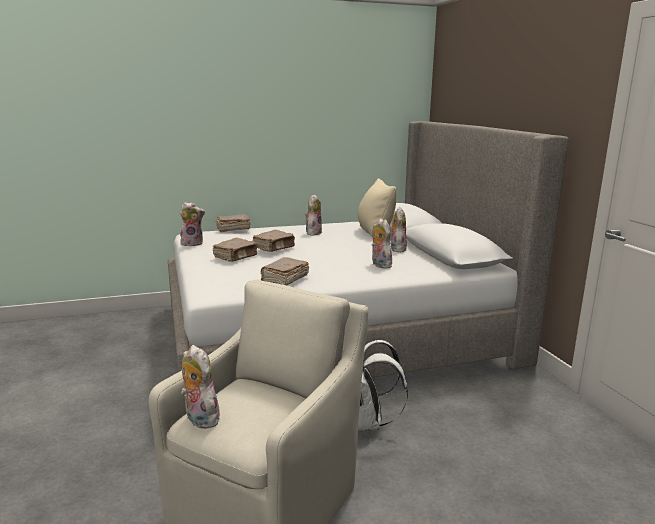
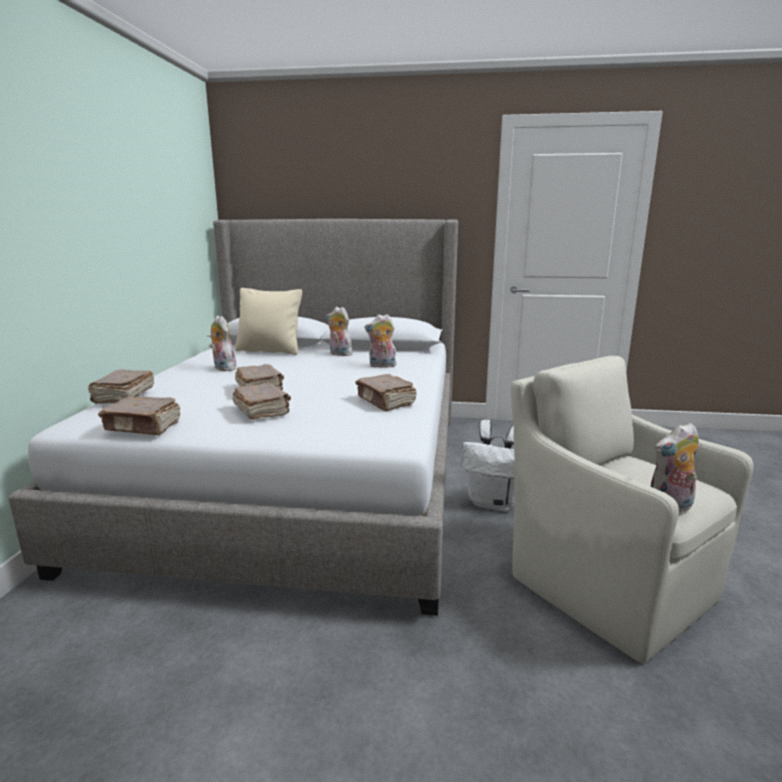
camera: 65 degrees left, 0 degrees up
(192, 243) = (144, 427): plush toy -> brown book

